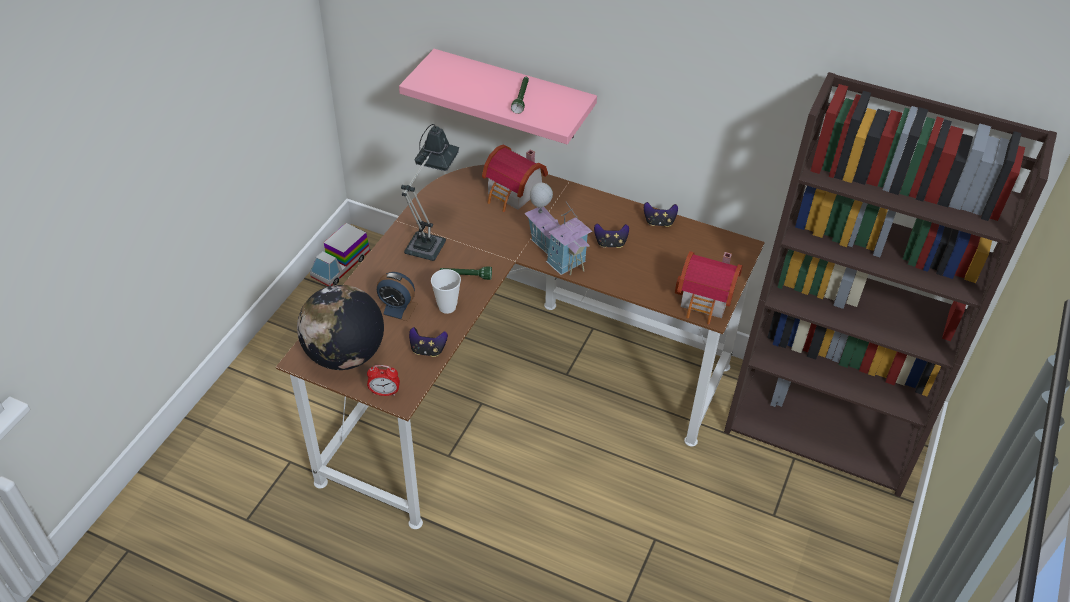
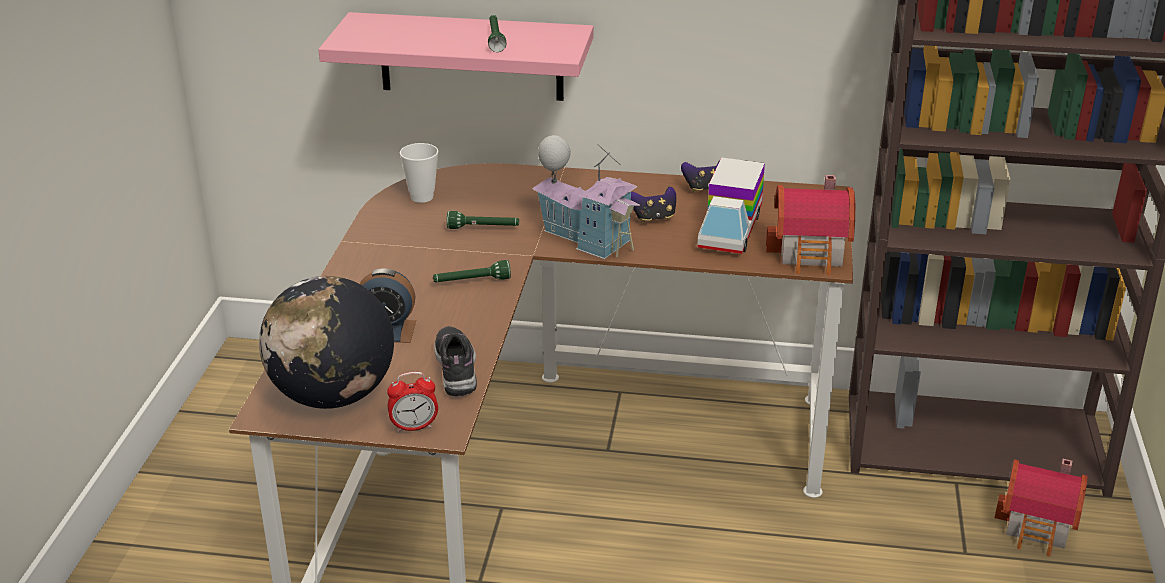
camera: 15 degrees left, 15 degrees down
(340, 266) = (230, 387): toy truck -> toy truck (730, 229)
(428, 350) = (456, 368): game controller -> shoe
(429, 241) = (401, 254): table lamp -> none
(447, 307) = (461, 318): cup -> cup (422, 197)
(491, 229) = (483, 228): none -> green flashlight
(513, 194) = (495, 190): toy house -> toy house (1039, 527)

